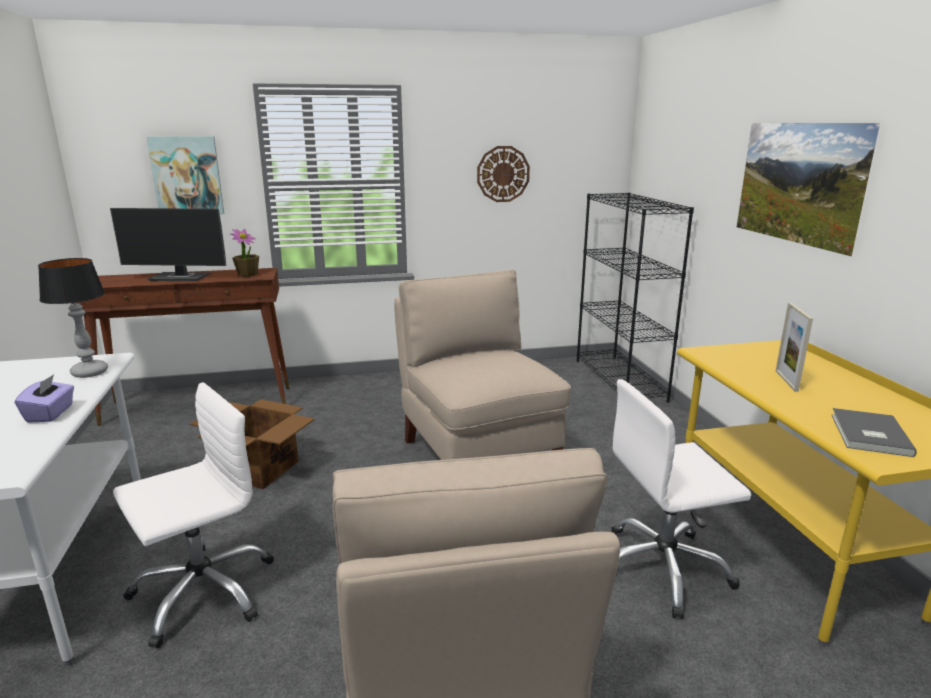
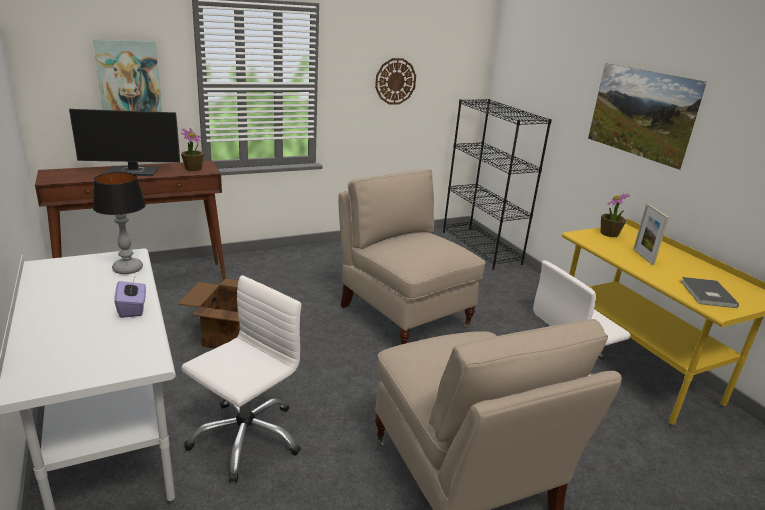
camera: 15 degrees left, 5 degrees up
(749, 351) = (609, 234): none -> potted plant

